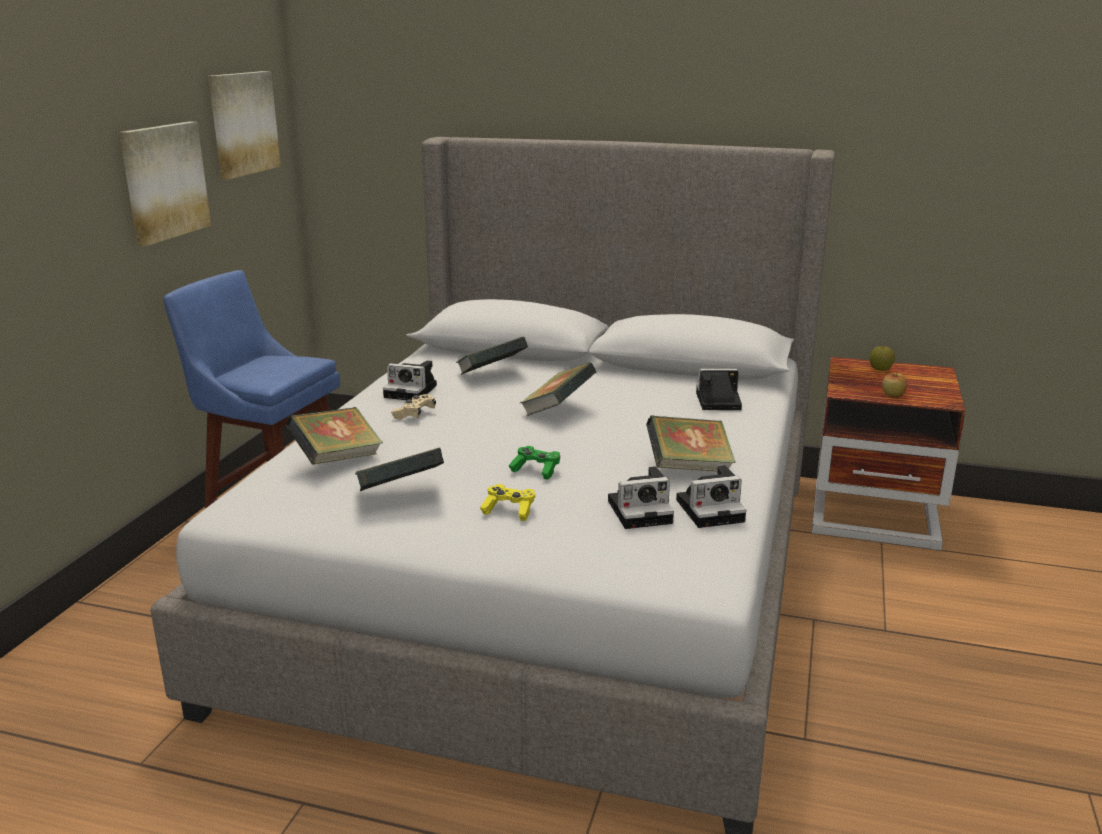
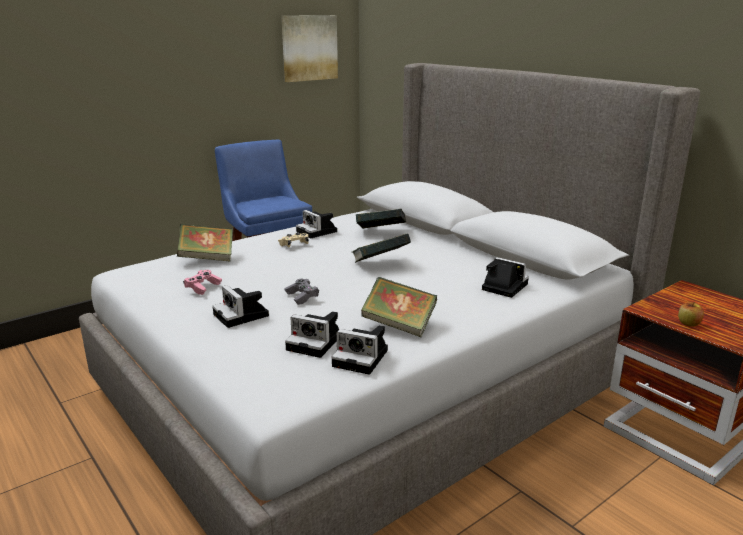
camera: 35 degrees right, 0 degrees up
(164, 181) = (234, 78): picture -> none
(400, 494) = (203, 287): book -> pink game controller
(509, 510) = (242, 316): yellow game controller -> camera
(536, 470) = (302, 297): green game controller -> grey game controller
(880, 369) = (713, 300): apple -> none

